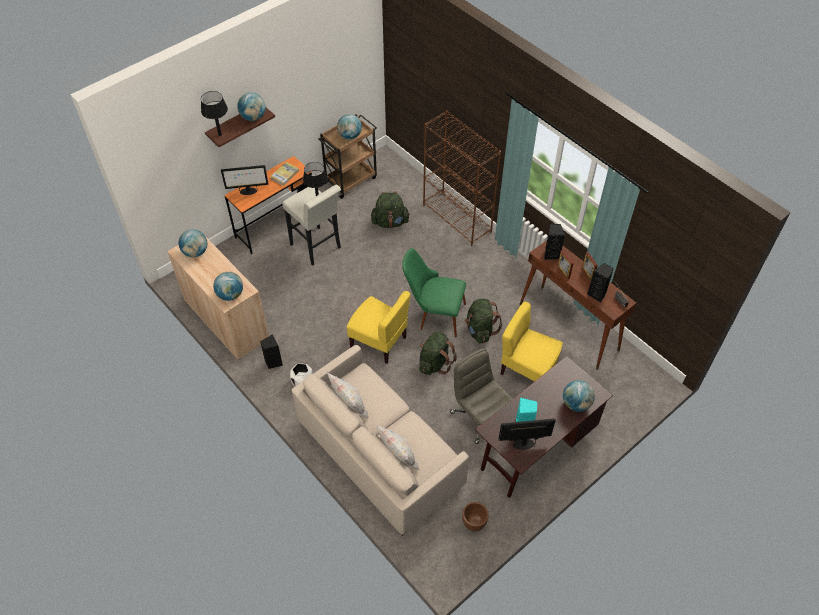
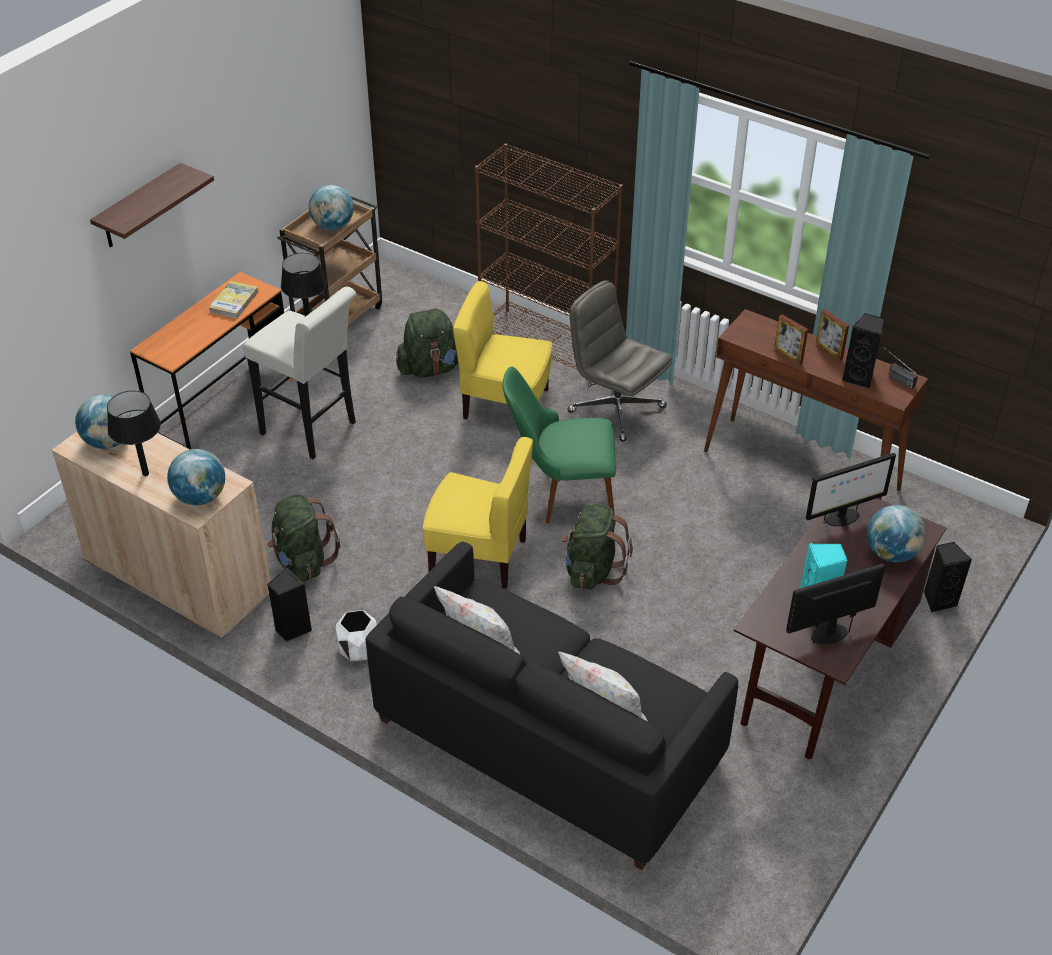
camera: 15 degrees left, 10 degrees down
(220, 134) = (121, 218): black table lamp -> black table lamp (145, 473)
(248, 191) = (173, 338): monitor -> monitor (842, 518)
(253, 117) = (174, 185): globe -> none
(379, 454) = (547, 740): beige sofa -> black sofa
(473, 523) = (764, 816): brown planter -> none
(480, 330) = (652, 504): green backpack -> green backpack (303, 561)
(480, 416) = (705, 639): grey office chair -> grey office chair (615, 409)
(527, 369) = (758, 548): yellow chair -> yellow chair (505, 406)
(551, 254) = (756, 334): black speaker -> black speaker (938, 600)

